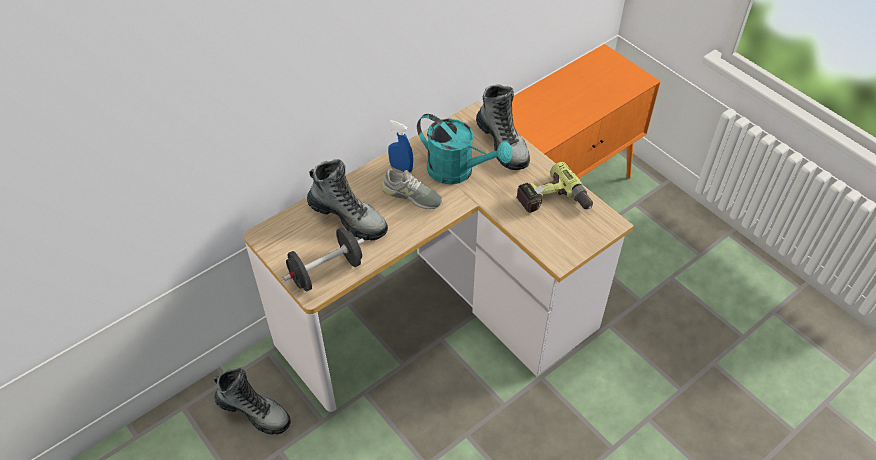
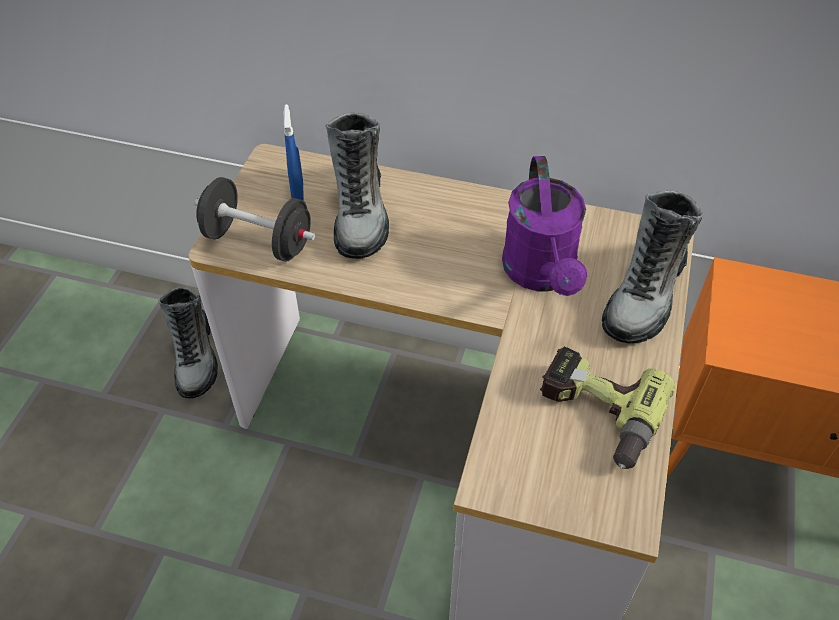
camera: 55 degrees right, 0 degrees up
(401, 168) = (488, 216): blue spray bottle -> blue spray bottle (297, 191)
(411, 196) = (452, 251): grey shoe -> none
(458, 171) = (542, 275): turquoise watering can -> purple watering can

